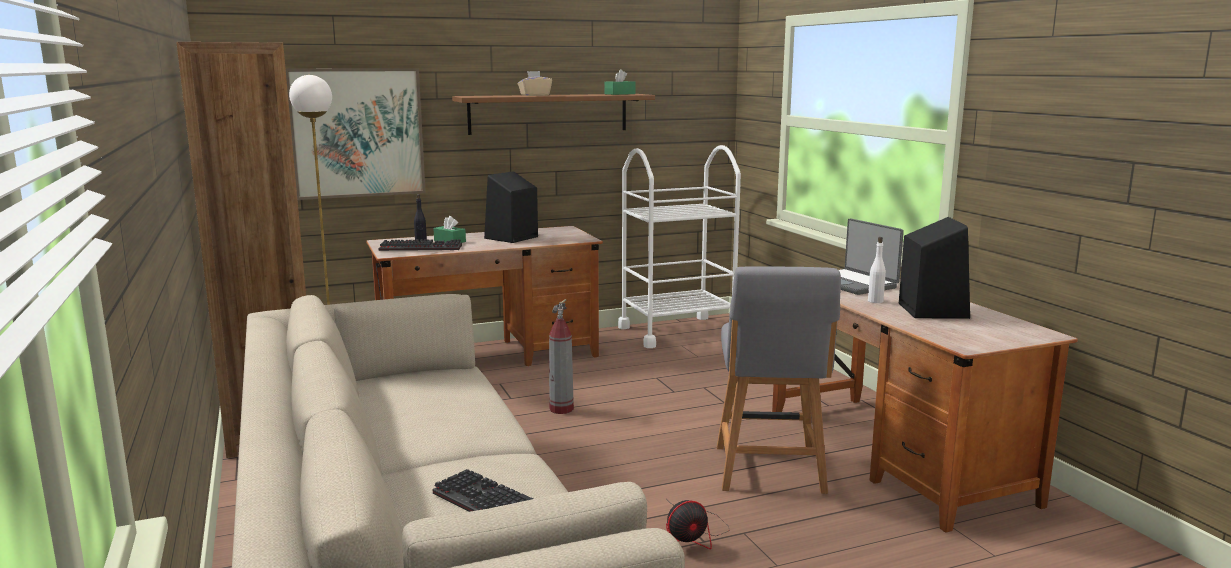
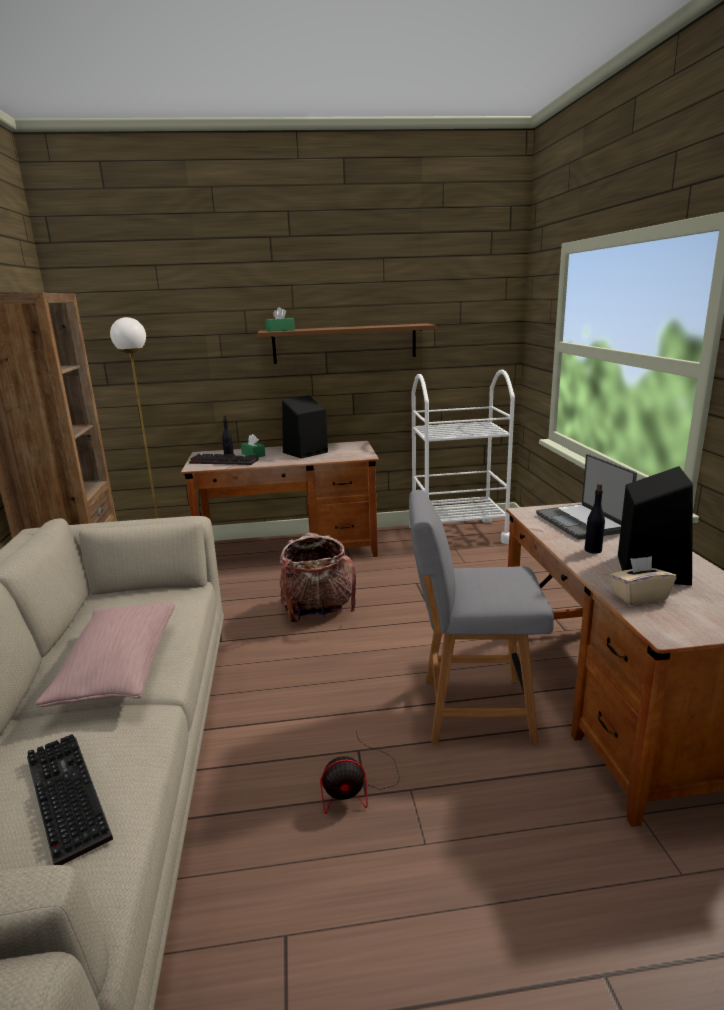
camera: 15 degrees right, 5 degrees up
(357, 133) = (181, 364): picture -> none
(453, 431) = (119, 669): none -> pink pillow
(535, 95) = (326, 328): beige tissue box -> beige tissue box (639, 596)
(561, 409) = (317, 611): fire extinguisher -> backpack
(620, 94) = (407, 324): green tissue box -> green tissue box (280, 330)
(769, 471) = (472, 709): grey chair -> grey chair turned 75 degrees clockwise
(875, 301) = (593, 550): white bottle -> black bottle

